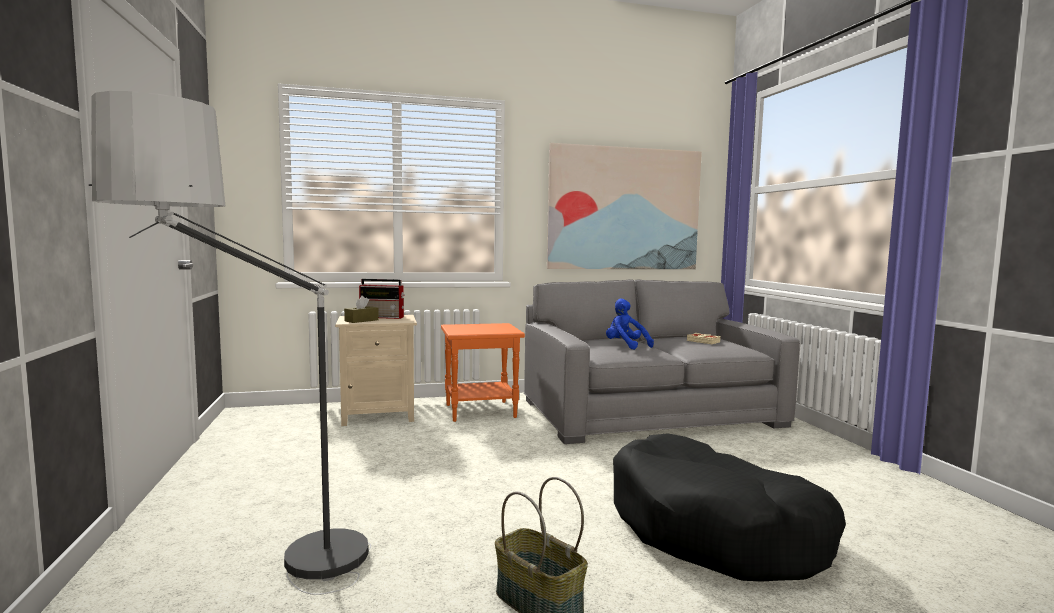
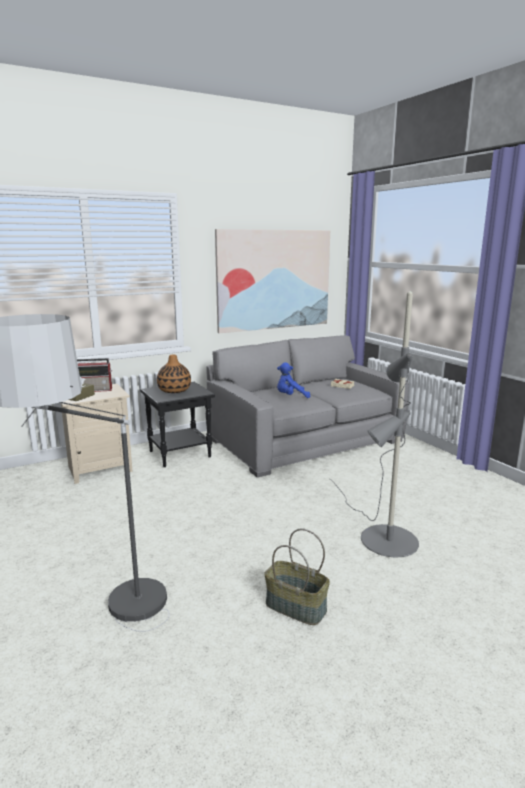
camera: 15 degrees left, 10 degrees up
(478, 328) = (174, 390): none -> vase
(481, 411) = (180, 453): orange side table -> black side table
(625, 346) = (290, 397): blue plush toy -> blue plush toy turned 45 degrees counterclockwise
(716, 531) = (381, 534): black dog bed -> grey floor lamp

